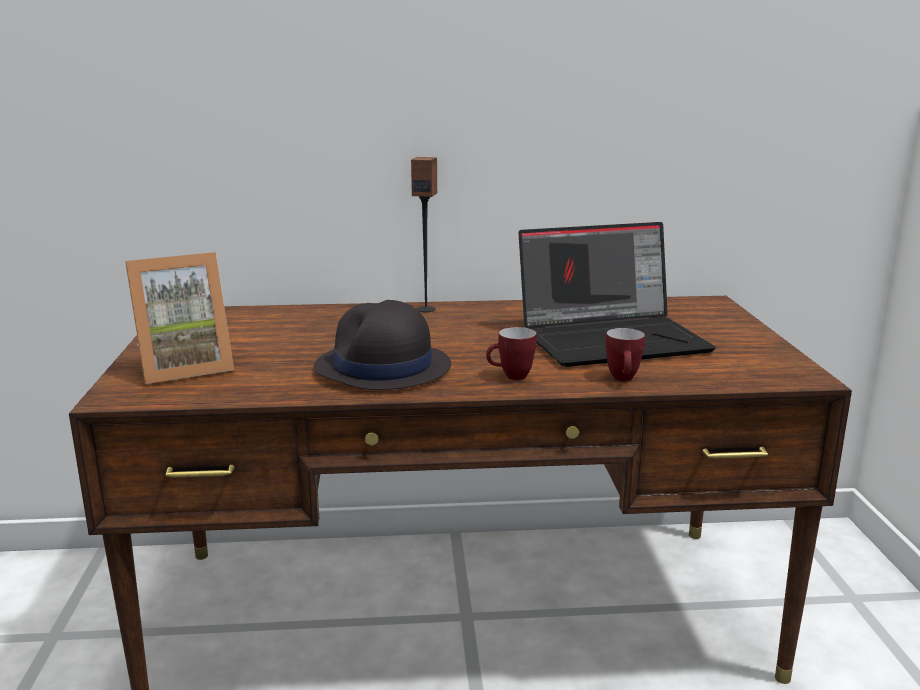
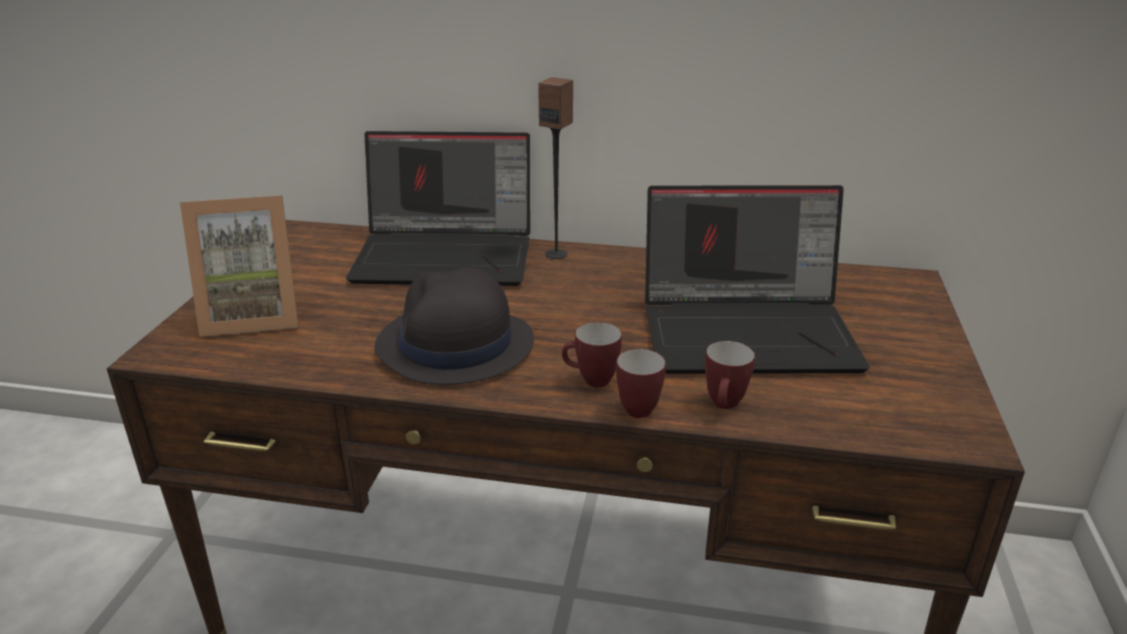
camera: 15 degrees right, 10 degrees up
(332, 317) = (448, 255): none -> laptop
(558, 387) = (637, 407): none -> mug

